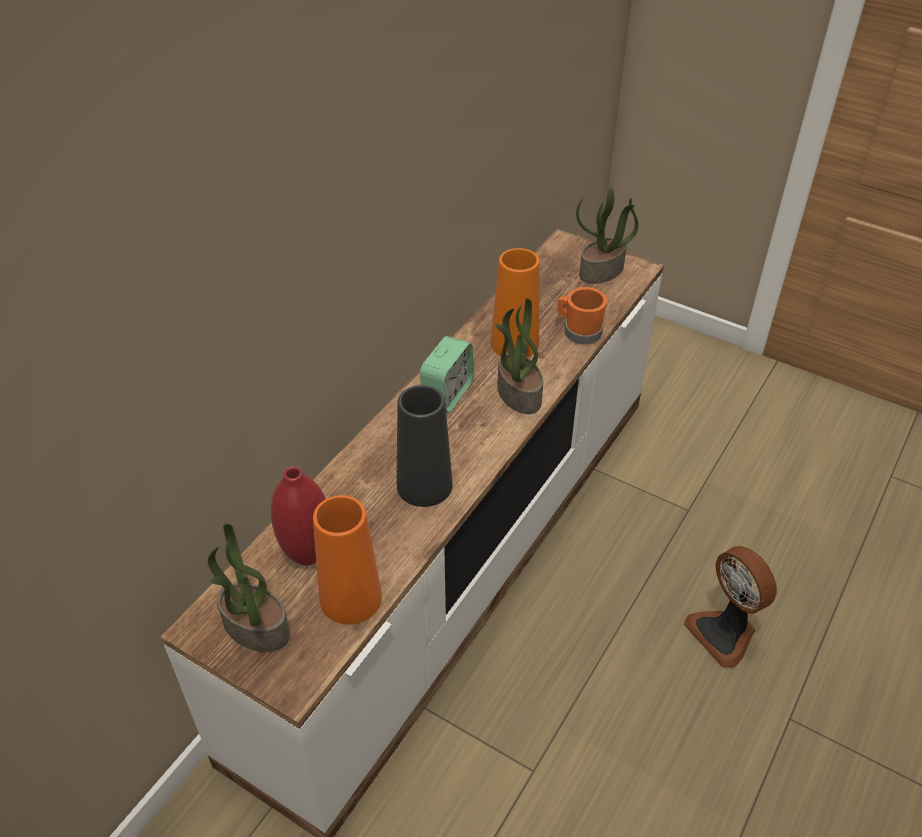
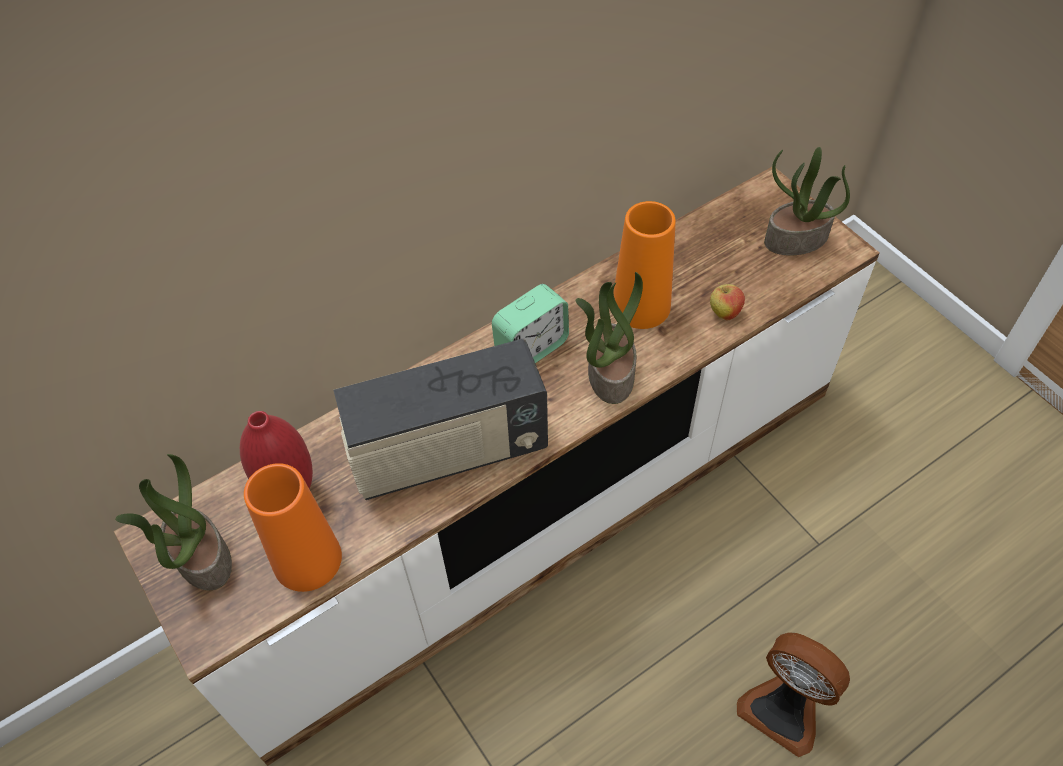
camera: 25 degrees right, 10 degrees up
(424, 485) = (449, 453): black vase -> radio
(578, 331) = (724, 313): orange mug -> apple
(724, 633) = (784, 708): fan -> fan turned 45 degrees counterclockwise

